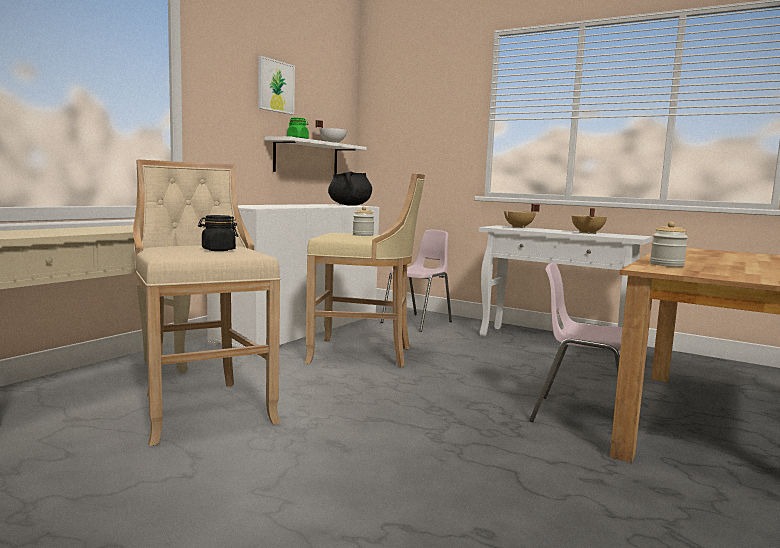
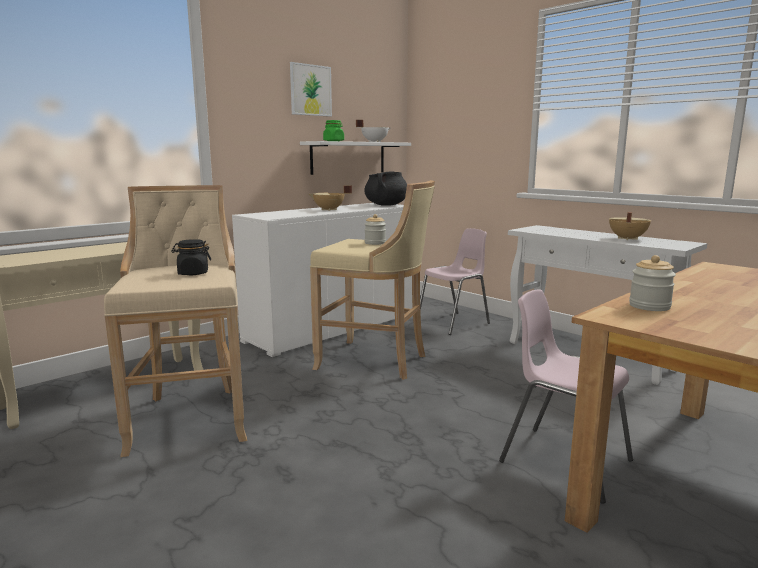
camera: 15 degrees right, 5 degrees up
(519, 227) = (556, 229): beige cooking pot -> beige cooking pot (329, 210)

